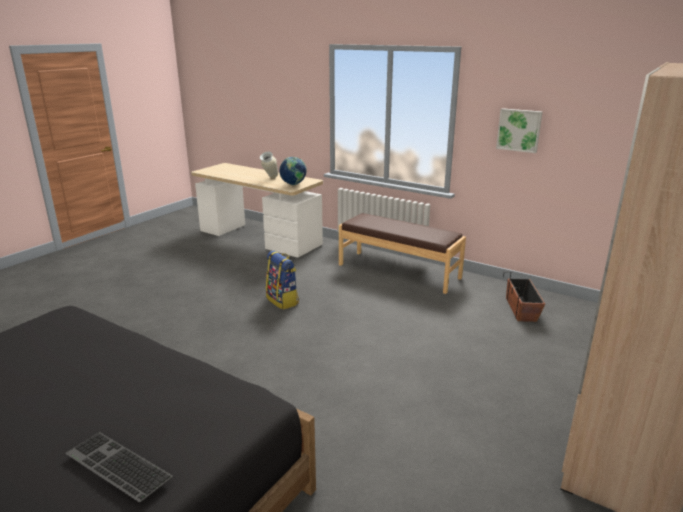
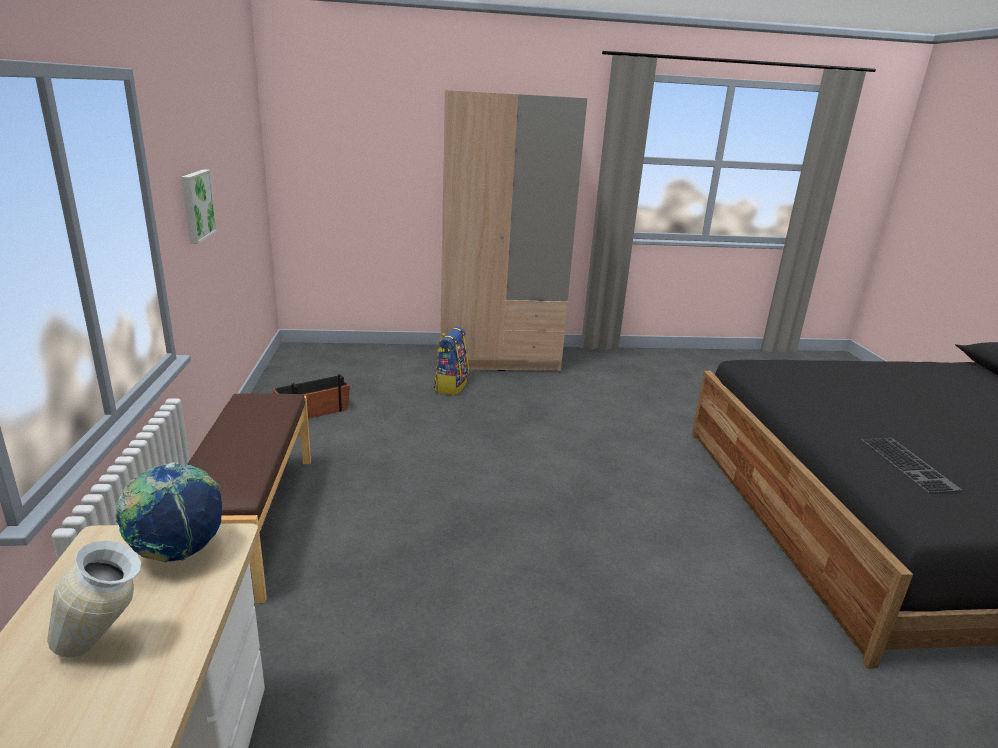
camera: 130 degrees left, 0 degrees up
(115, 466) = (862, 373): keyboard -> keyboard (910, 464)
(283, 301) = (478, 594): backpack -> backpack (450, 386)

